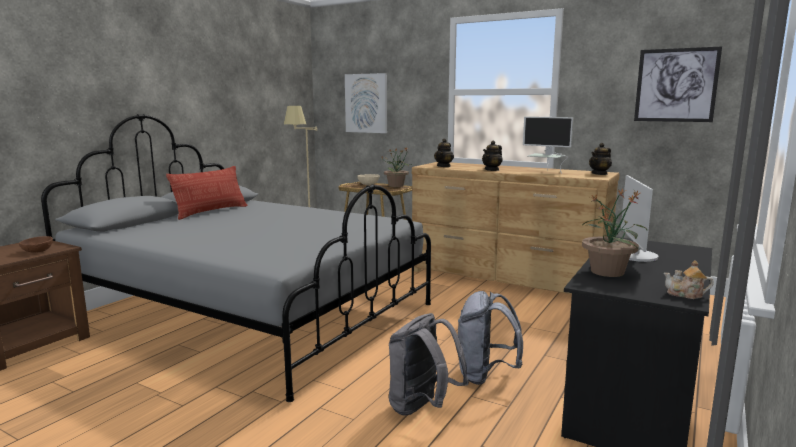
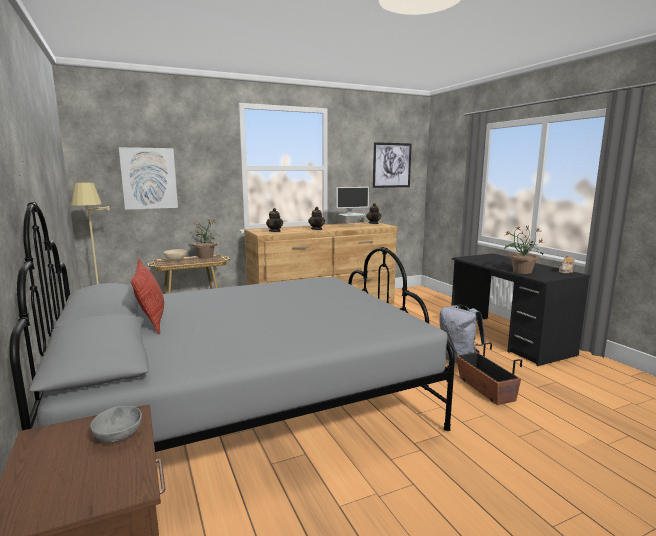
camera: 55 degrees left, 0 degrees up
(37, 251) = (119, 436): brown bowl -> grey bowl
(422, 408) = (485, 389): grey backpack -> planter
(635, 256) = (497, 263): monitor -> none

